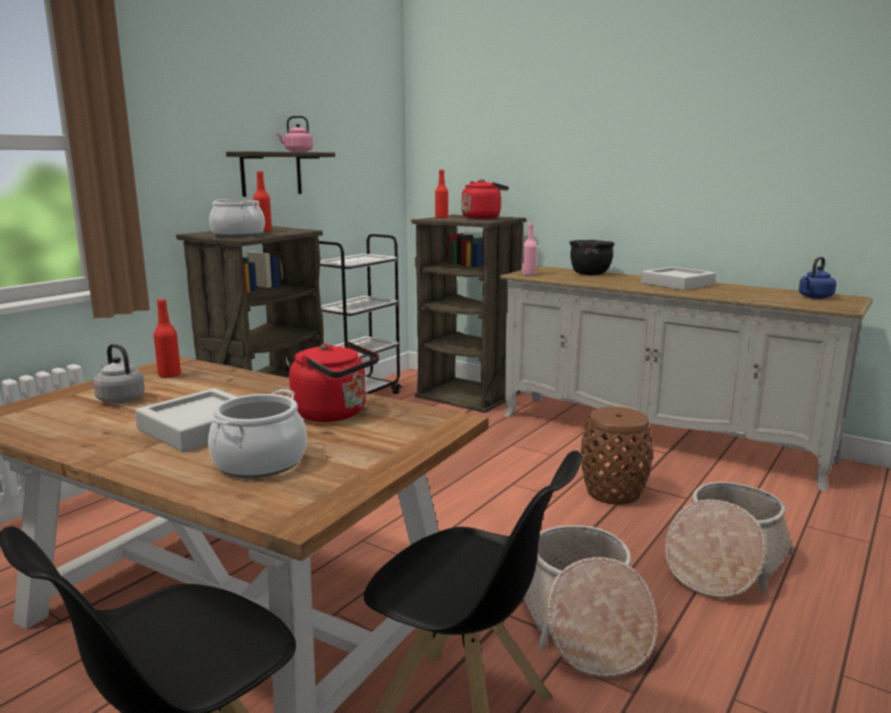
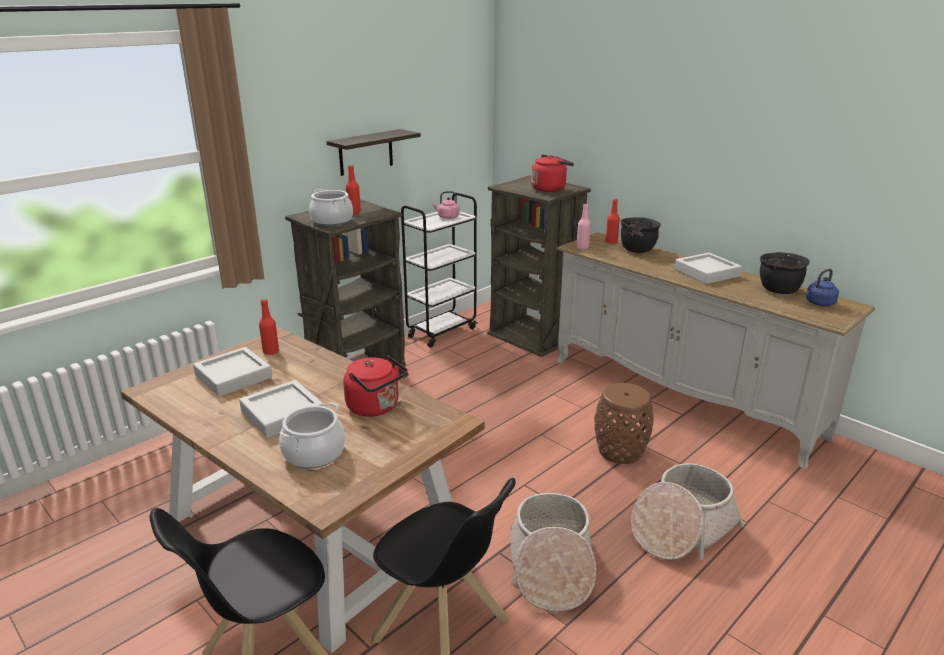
camera: 10 degrees right, 10 degrees up
(119, 399) = (233, 376): grey kettle -> grey tray
(297, 151) = (387, 133): pink kettle -> pink kettle (447, 217)
(441, 218) = (515, 184): red bottle -> red bottle (611, 242)
(764, 291) = (778, 290): none -> black cooking pot

